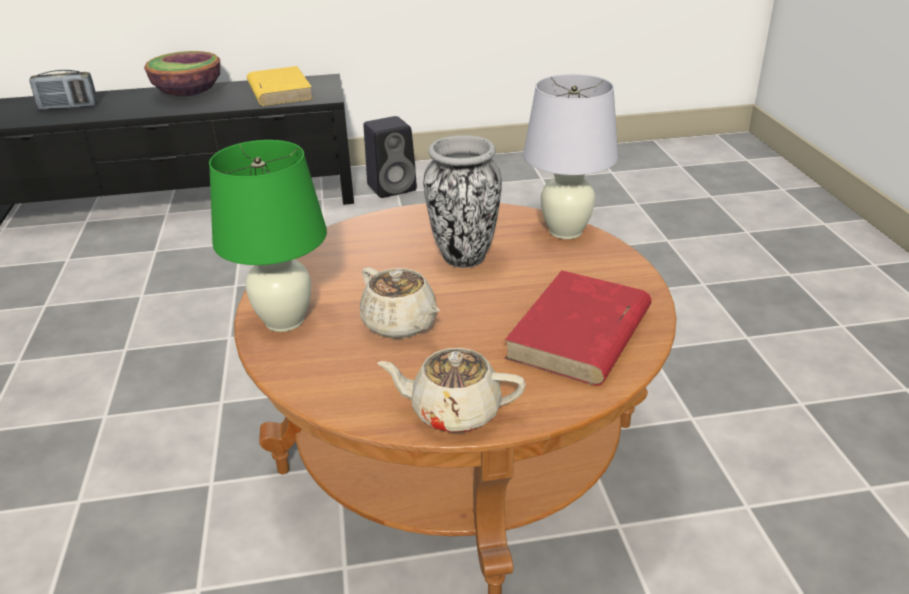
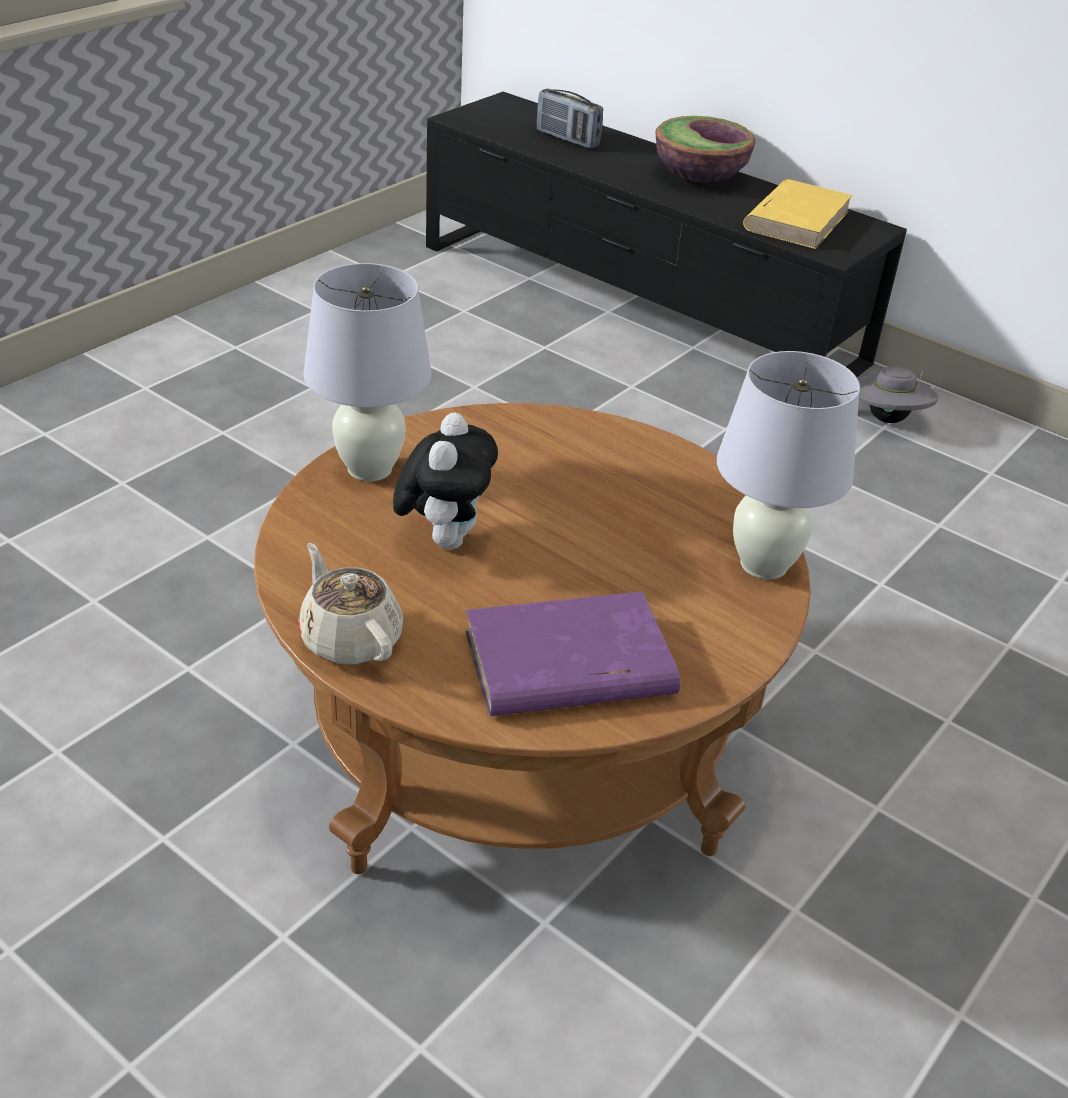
camera: 45 degrees right, 5 degrees up
(284, 321) = (369, 469): green table lamp -> white table lamp
(393, 187) = (888, 419): black speaker -> grey hat
(400, 324) = (444, 538): beige teapot -> plush toy
(463, 256) = (612, 517): vase -> none
(579, 334) = (566, 665): red book -> purple book

